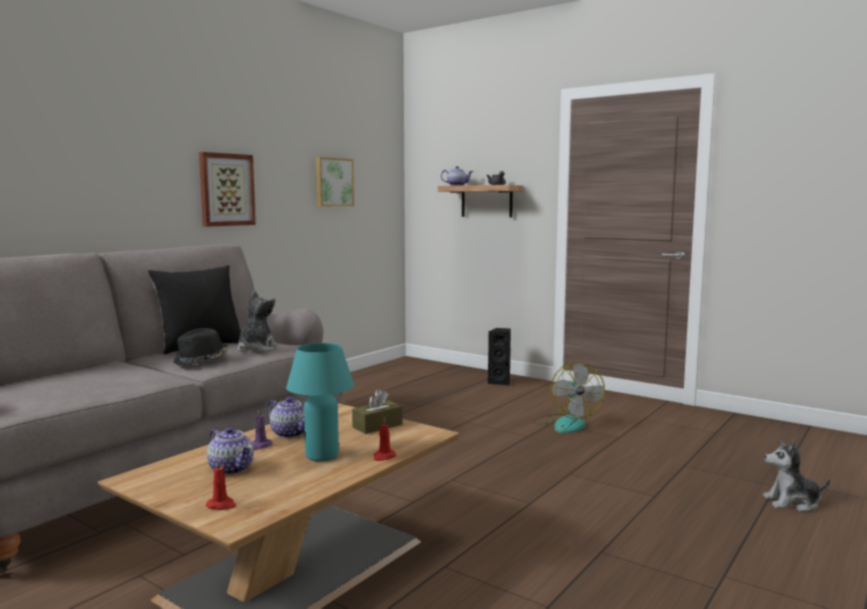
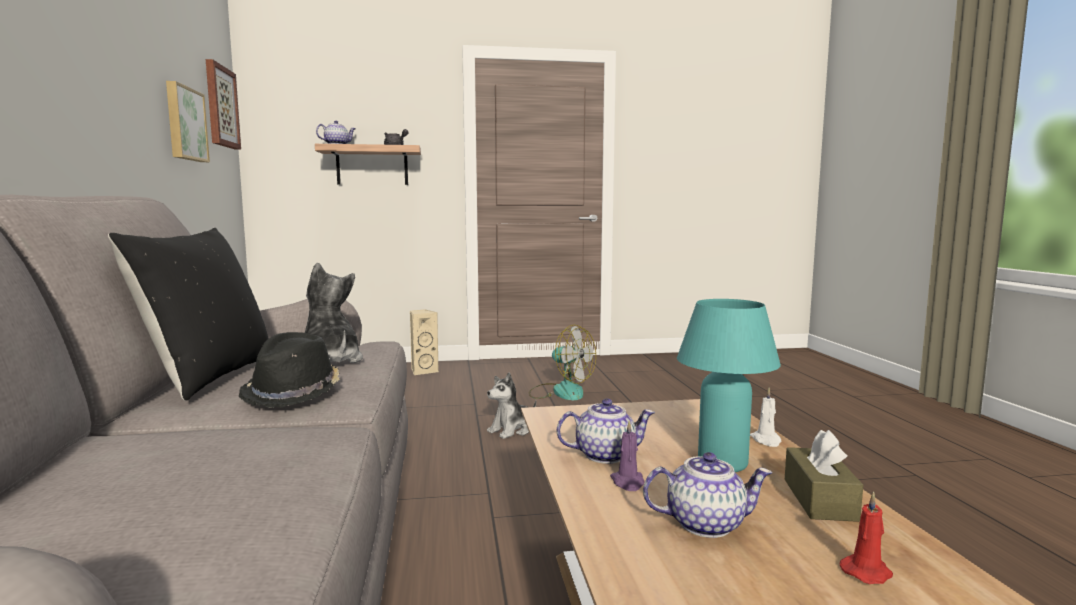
camera: 45 degrees left, 0 degrees up
(226, 190) = (72, 107): picture -> picture (221, 107)
(377, 426) = (652, 415): brown tissue box -> brown tissue box (819, 499)
(383, 457) = (766, 440): red candle -> white candle
(500, 382) = (423, 371): black speaker -> beige speaker
(792, 503) = (806, 402): plush toy -> plush toy (512, 430)

